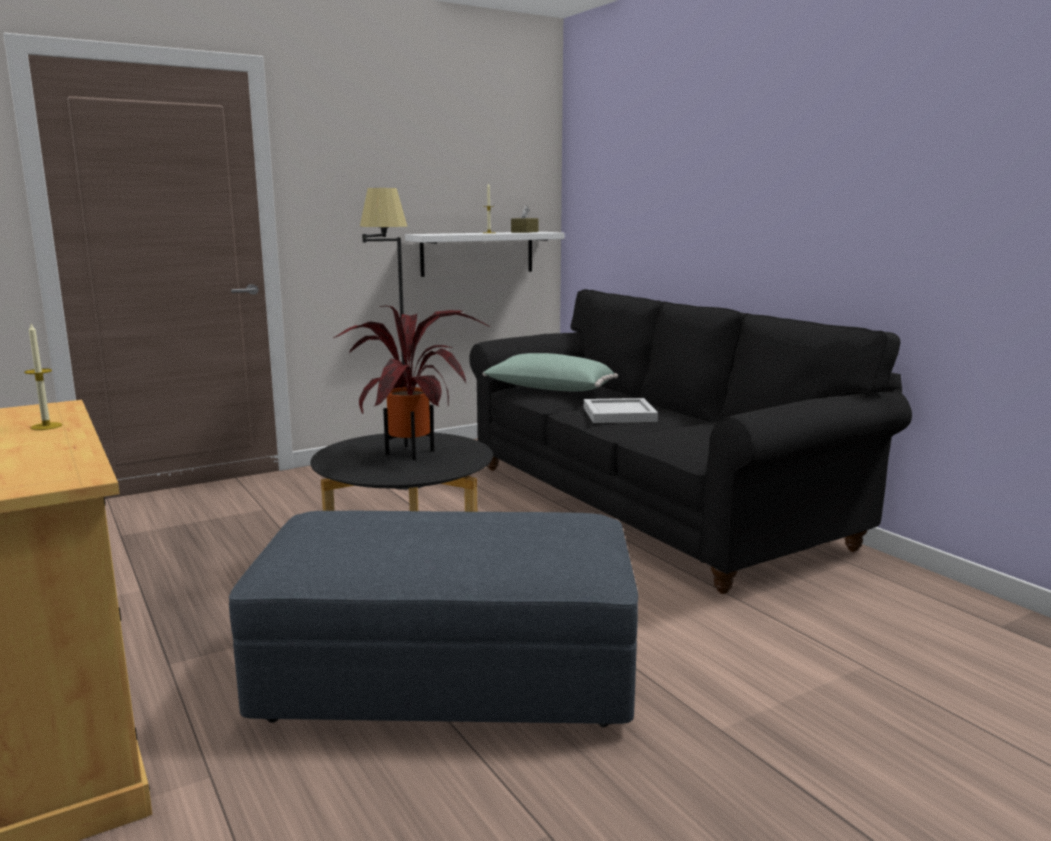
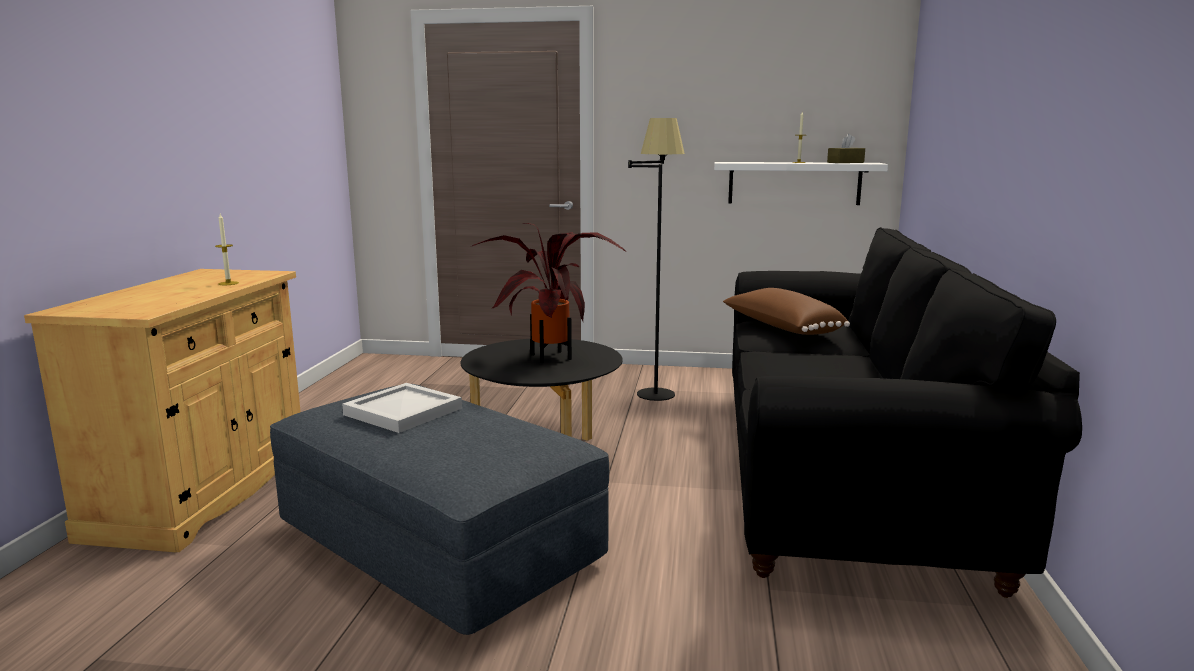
camera: 40 degrees right, 0 degrees up
(549, 390) = (781, 328): green pillow -> brown pillow
(618, 414) = (799, 363): white tray -> white tray (401, 411)

